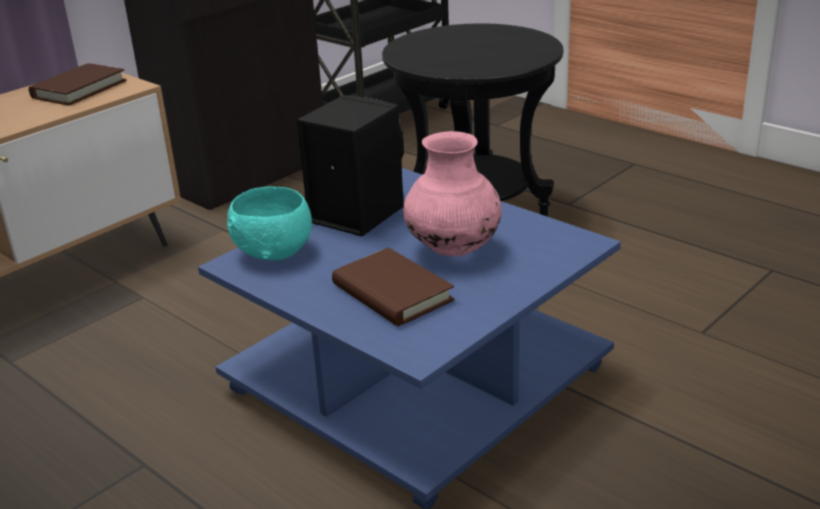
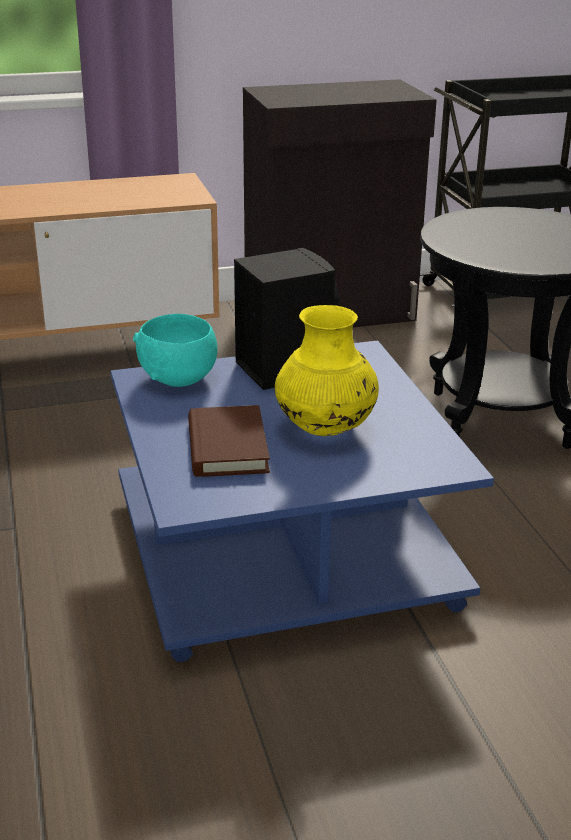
camera: 30 degrees right, 0 degrees up
(79, 89) = (152, 190): brown book -> none
(453, 250) = (325, 429): pink vase -> yellow vase

